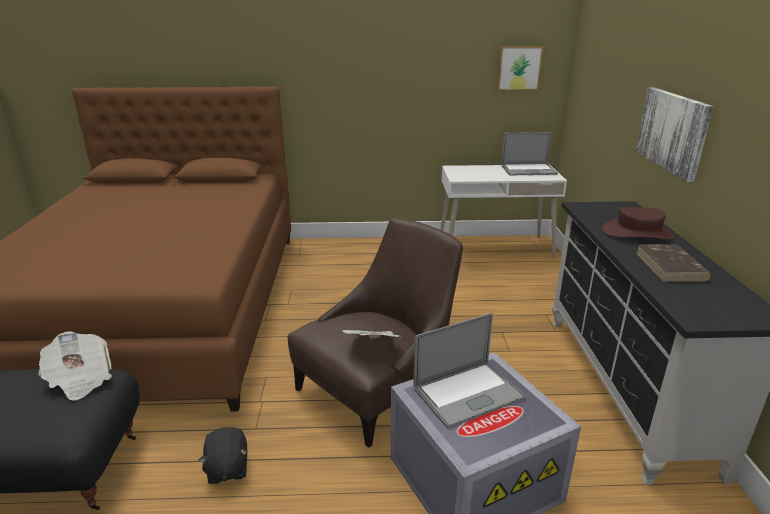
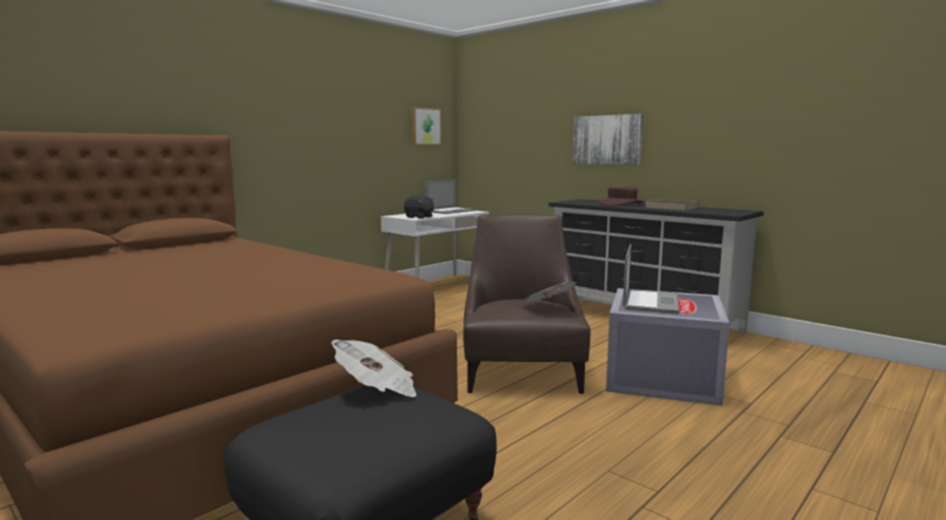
camera: 45 degrees left, 15 degrees down
(227, 469) = (521, 447): black plush toy -> black plush toy (419, 217)

